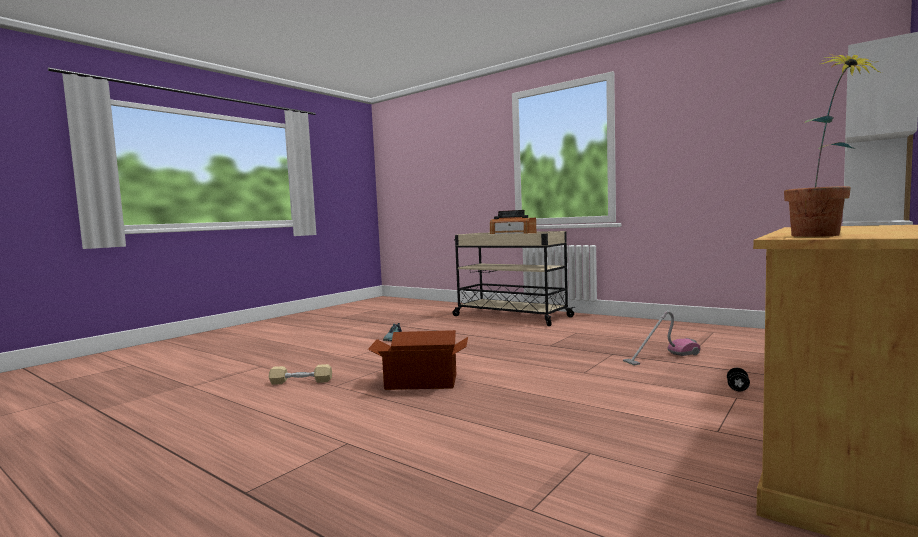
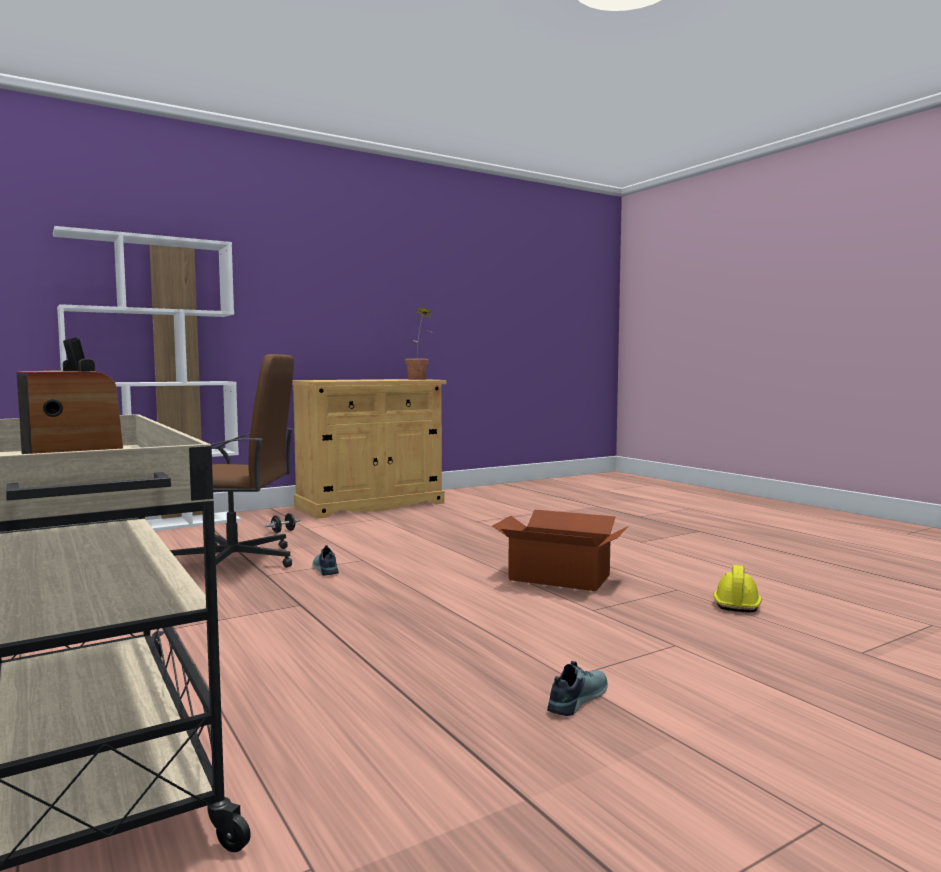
camera: 160 degrees left, 0 degrees up
(301, 382) = (736, 603): beige dumbbell -> yellow hard hat
(589, 362) = (324, 569): none -> shoe
(661, 357) = (235, 561): vacuum cleaner -> brown office chair

